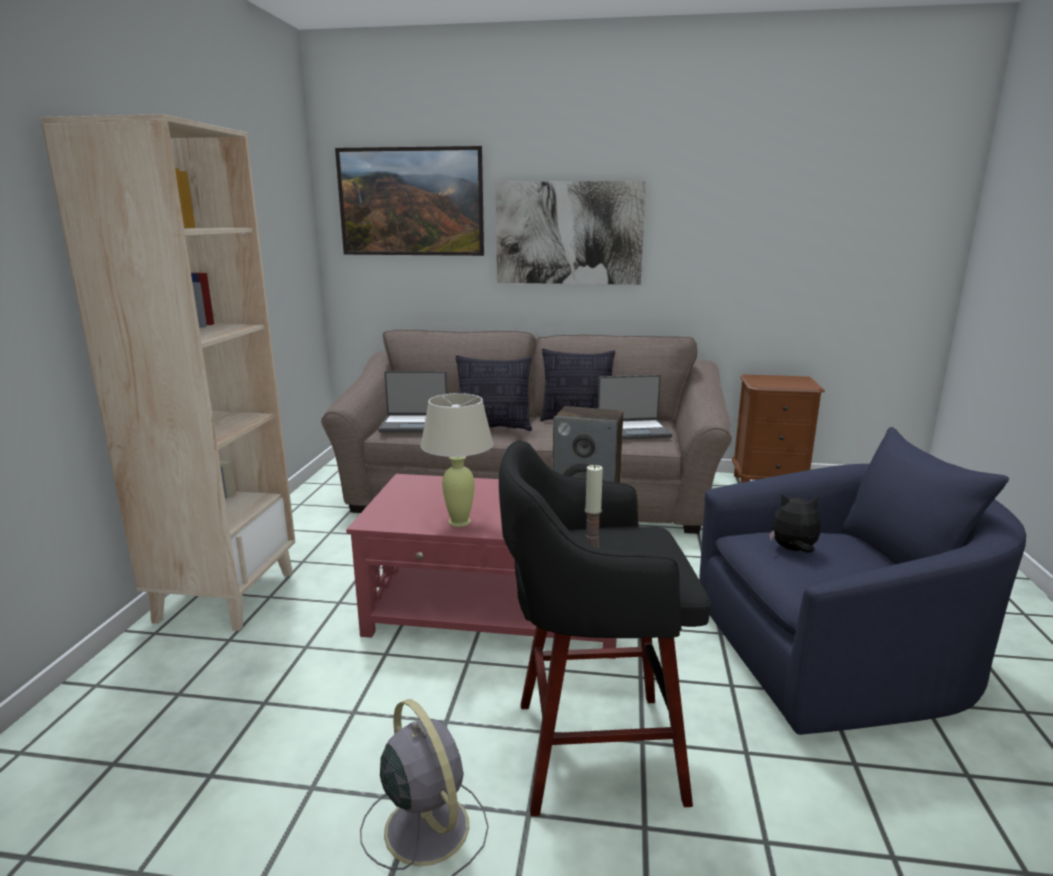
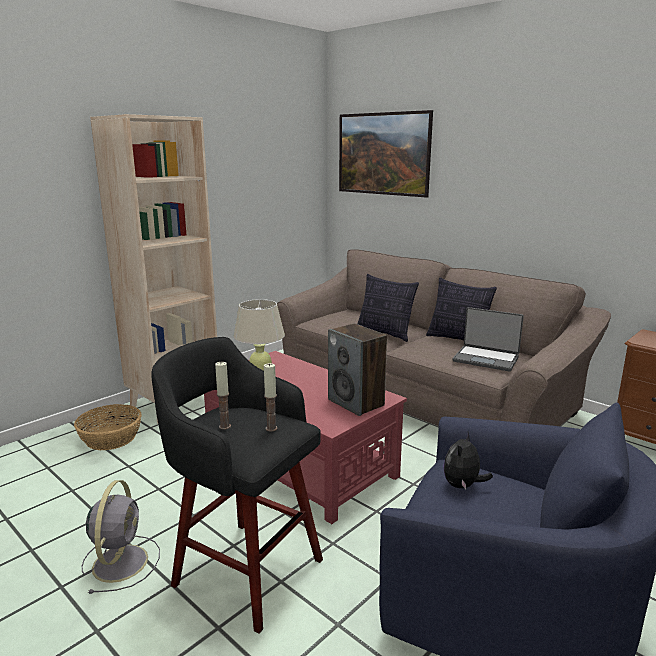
camera: 35 degrees right, 0 degrees up
(179, 677) = (111, 438): none -> basket
(414, 425) = (335, 321): laptop -> none
(568, 233) = (493, 182): picture -> none
(642, 541) = (271, 428): none -> candle
(793, 550) = (462, 486): plush toy -> plush toy turned 105 degrees counterclockwise

